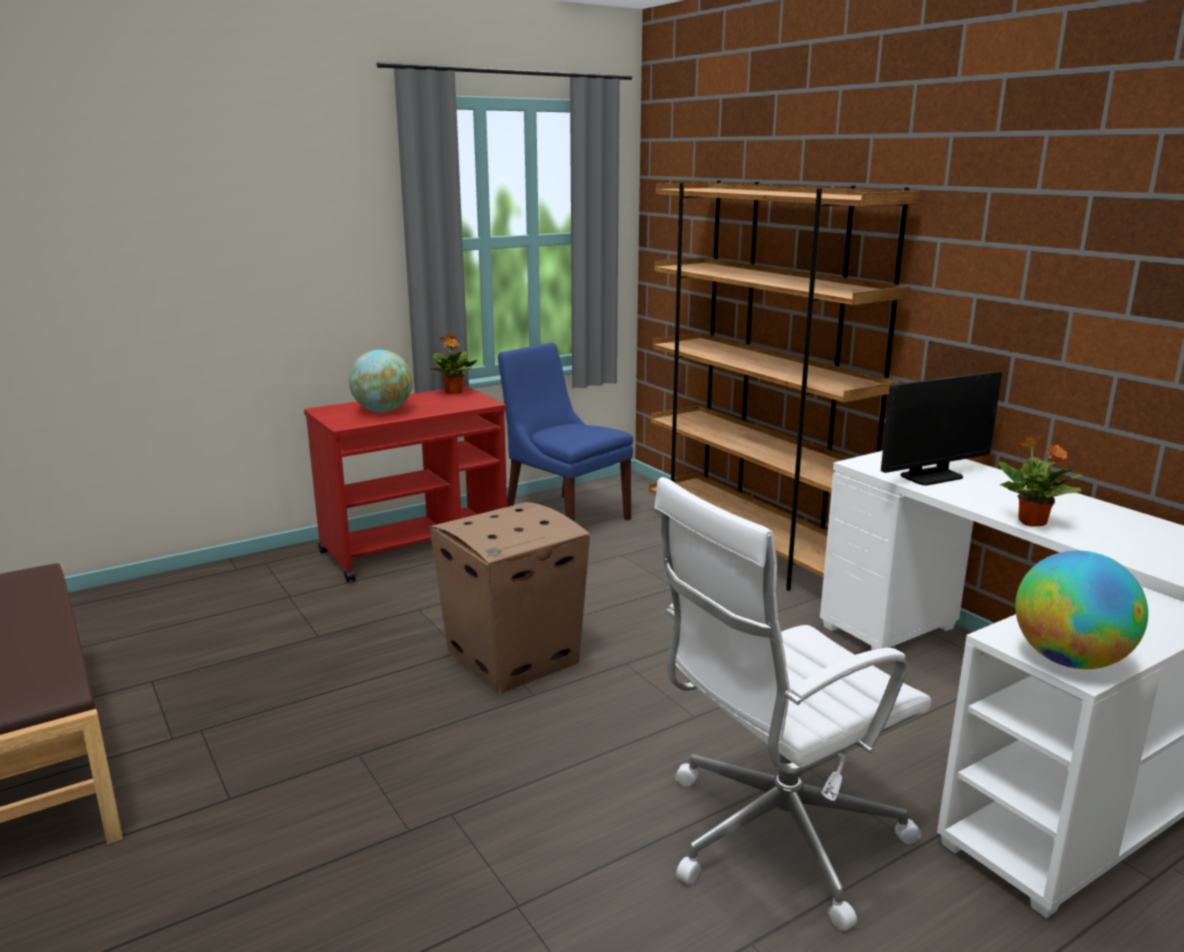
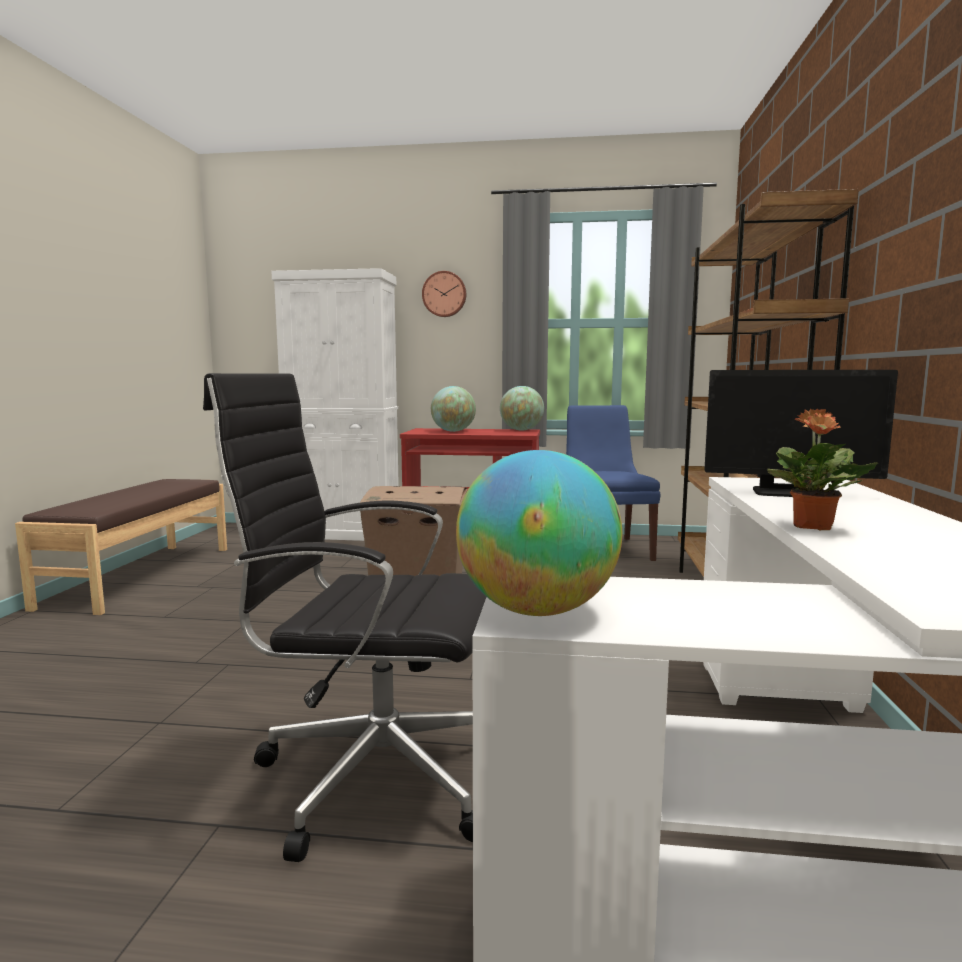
camera: 40 degrees right, 10 degrees down
(215, 580) = (345, 533): none -> white cabinet
(311, 208) = (444, 294): none -> wall clock
(453, 392) = (521, 430): potted plant -> globe
(775, 836) = (374, 773): white office chair -> black office chair

